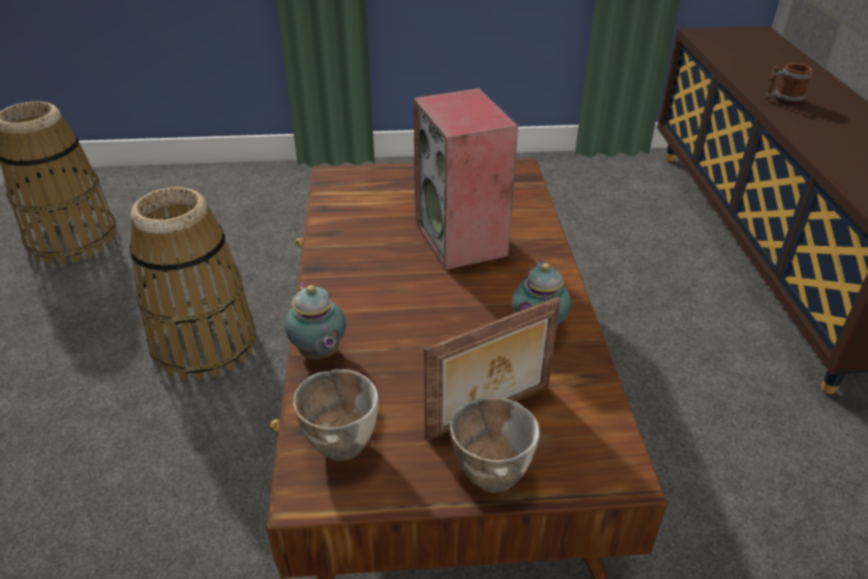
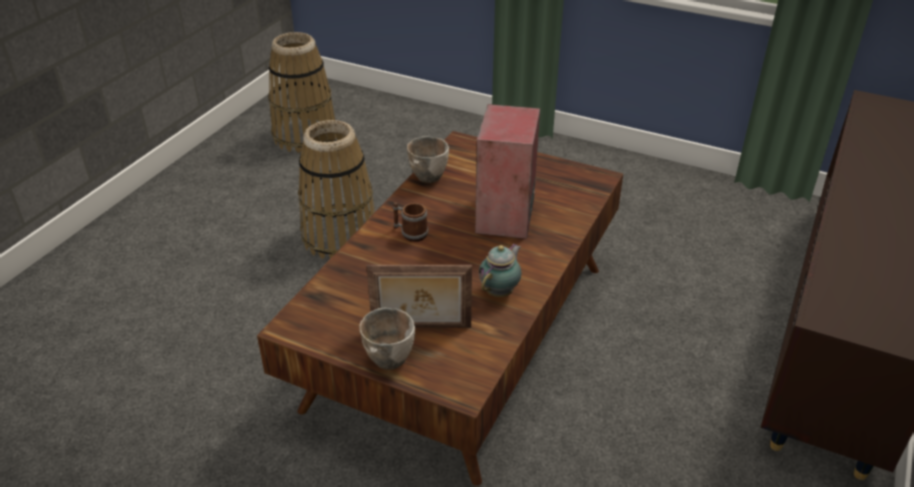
camera: 30 degrees right, 0 degrees up
(319, 354) = (353, 257): teapot -> none
(343, 444) = (326, 311): bowl -> bowl (430, 177)
(782, 100) = (865, 185): mug -> mug (410, 233)

